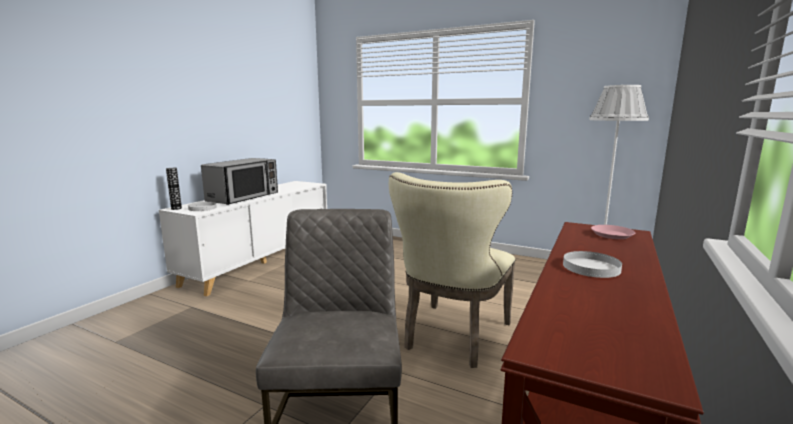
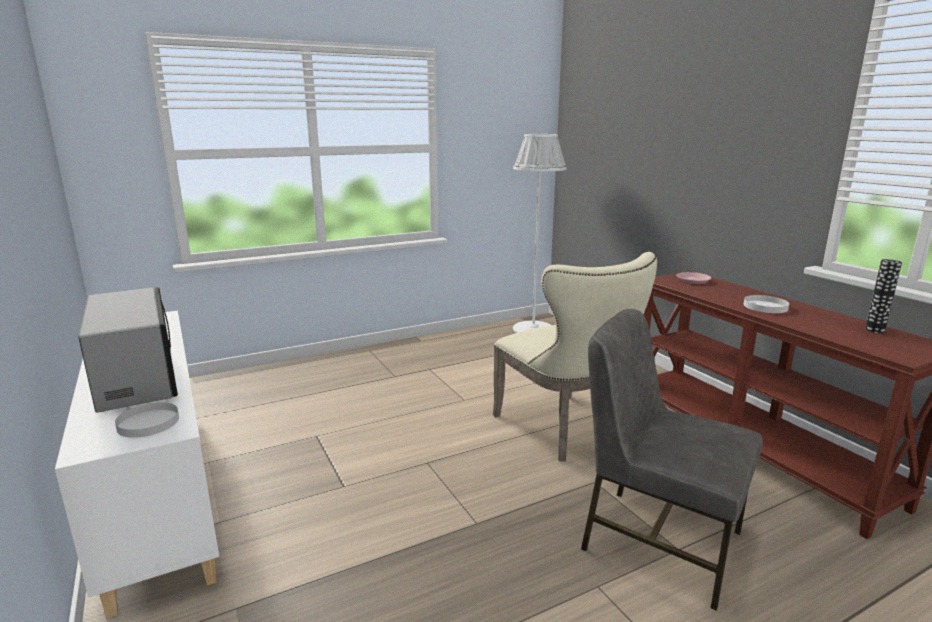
camera: 55 degrees left, 5 degrees up
(176, 208) = (93, 448): vase -> vase (875, 330)

